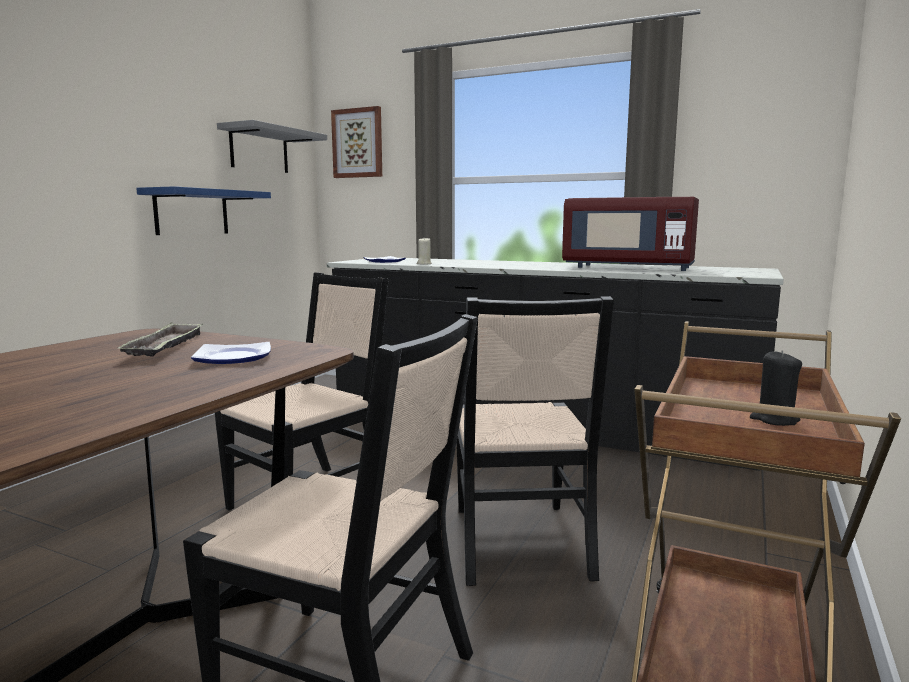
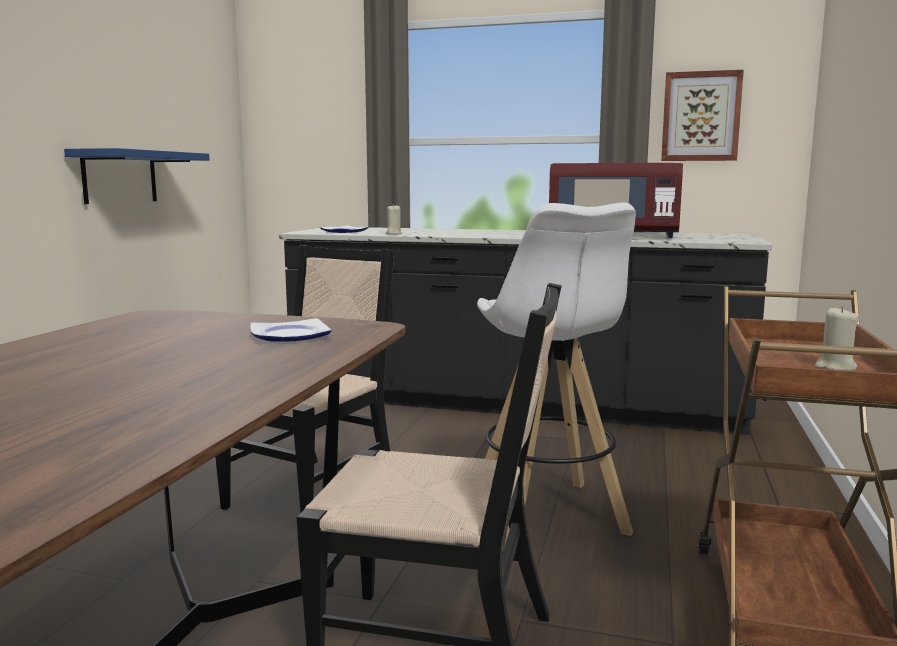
camera: 10 degrees left, 0 degrees up
(166, 347) = (198, 328): tray -> none
(259, 150) = (185, 104): grey shelf -> none
(358, 143) = (294, 97): picture -> picture (701, 116)
(519, 542) = (548, 516): chair -> white stool
(774, 420) = (835, 367): black candle -> beige candle

